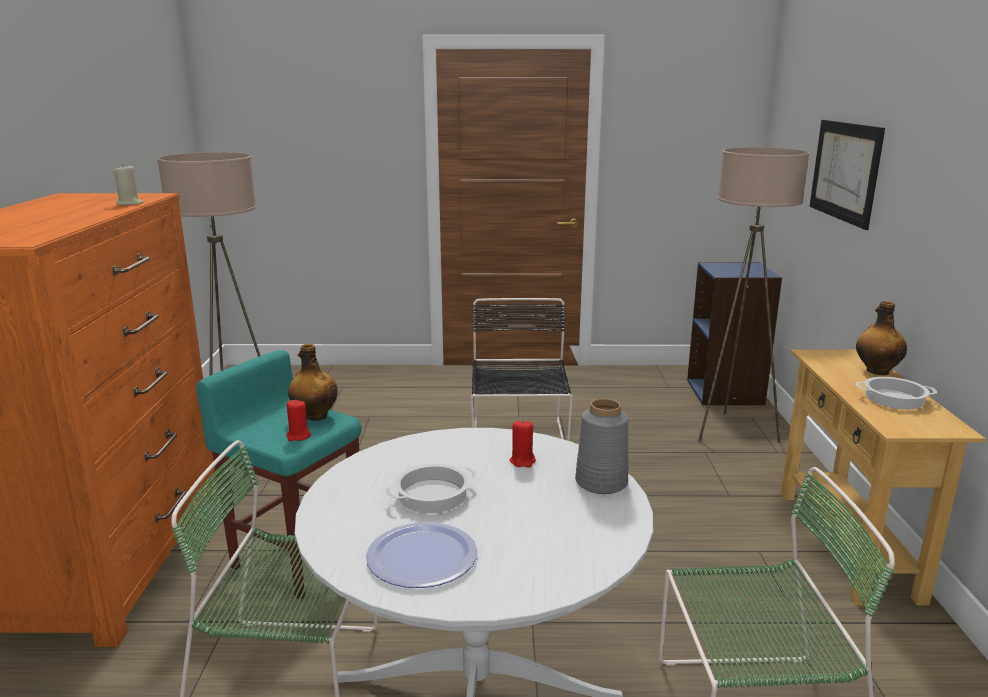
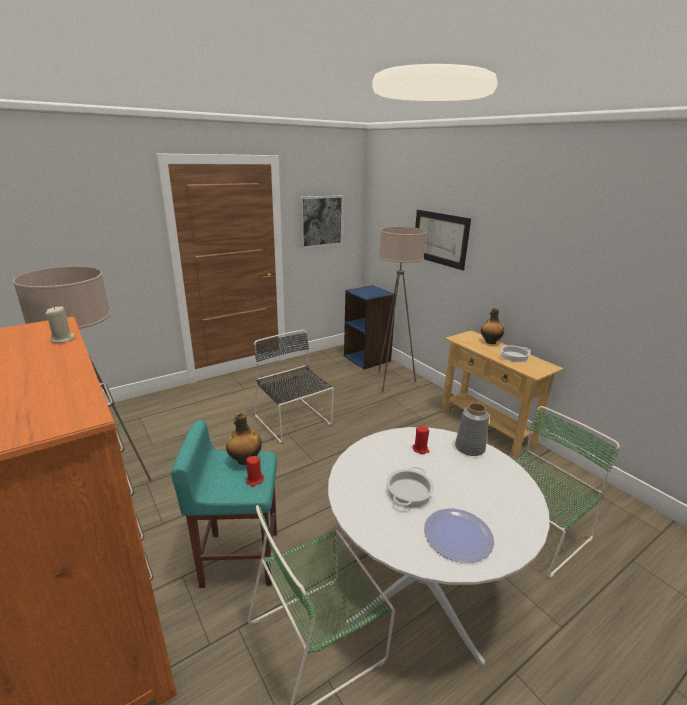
camera: 35 degrees left, 5 degrees up
(674, 143) = (320, 221): none -> picture

